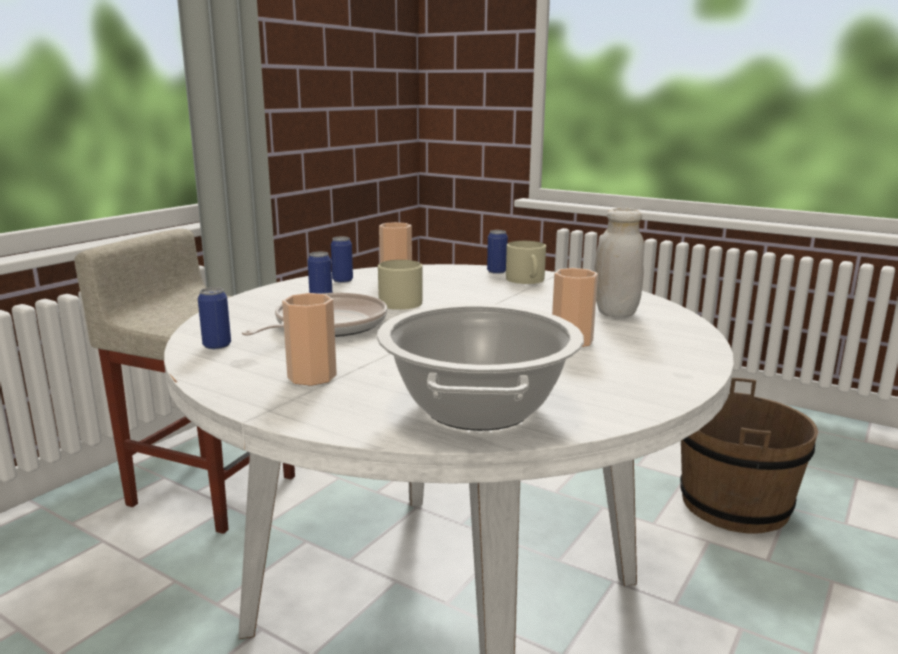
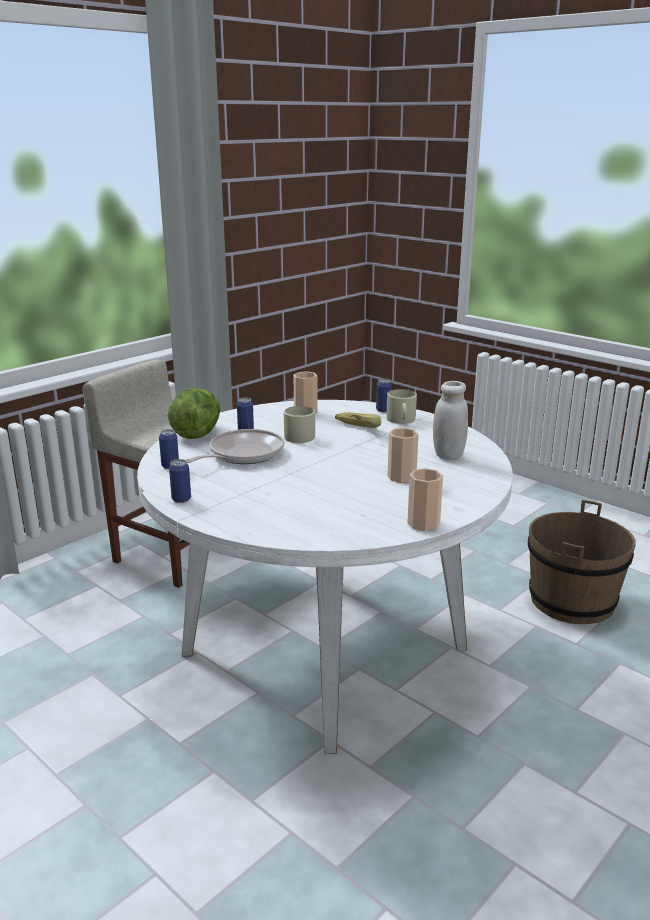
camera: 10 degrees right, 5 degrees up
(250, 305) = (197, 433): none -> lettuce
(312, 376) = (223, 493): cup -> cup (423, 523)
(342, 280) = (266, 413): can -> can (181, 499)
(471, 295) = (353, 432): none -> banana
(477, 407) = (314, 521): cooking pot -> none

